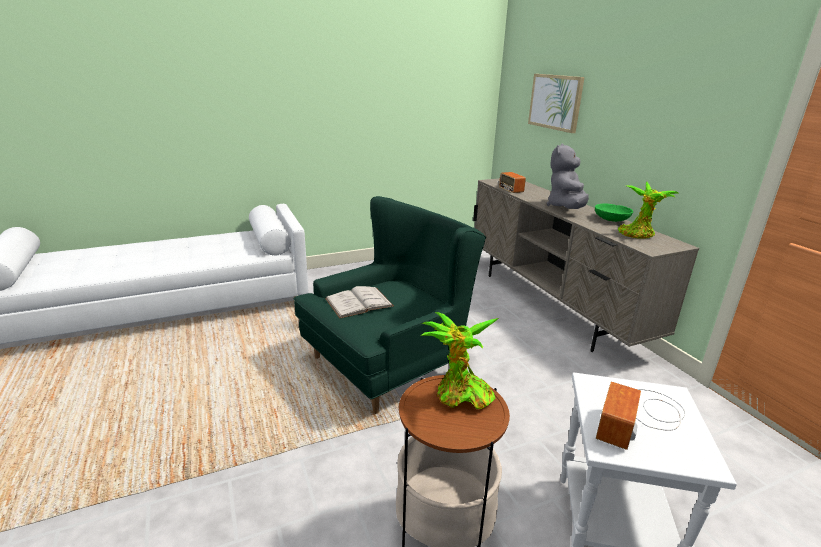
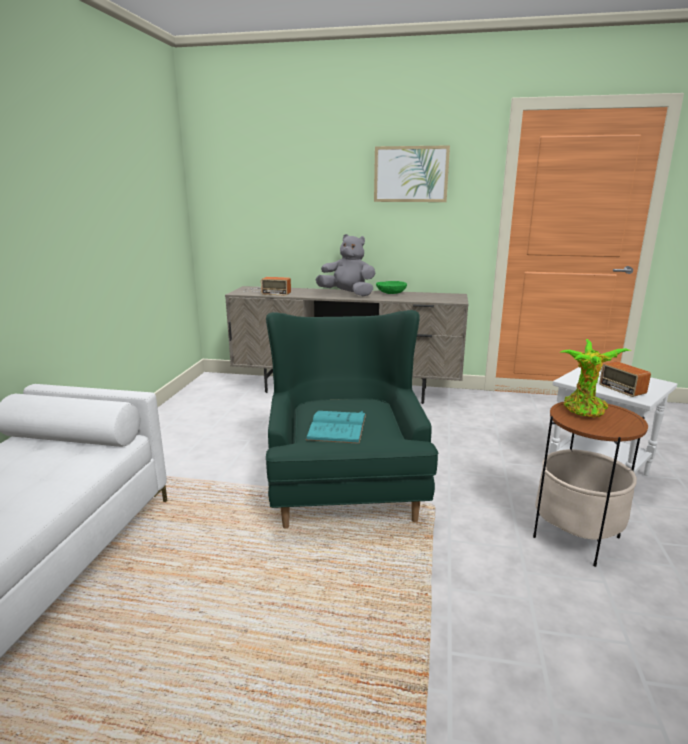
camera: 55 degrees left, 5 degrees down
(359, 302) = (337, 426): white book -> turquoise book
(555, 102) = (283, 202): picture -> picture (411, 174)
(566, 207) = (348, 294): grey plush toy -> grey plush toy turned 150 degrees clockwise
(638, 235) = (429, 296): potted plant -> none

